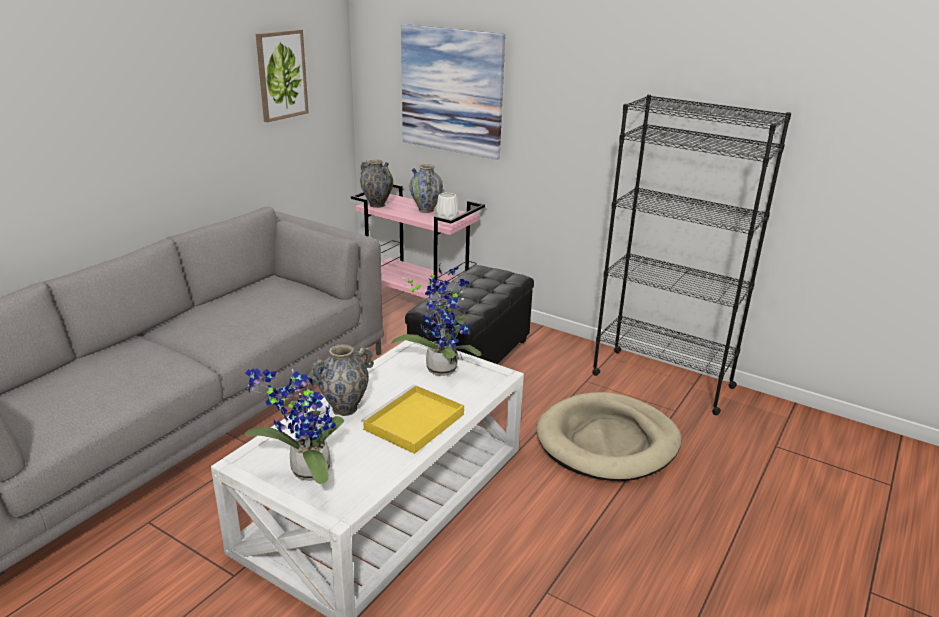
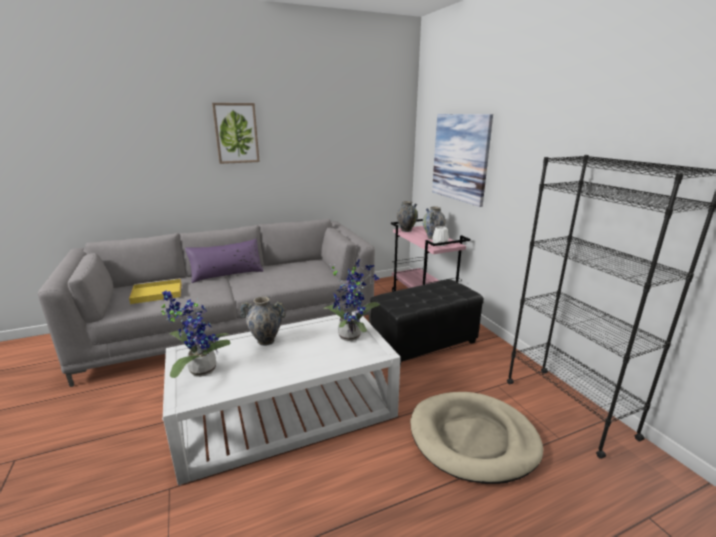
camera: 35 degrees right, 5 degrees down
(150, 335) = (227, 274): none -> purple pillow
(281, 75) = (359, 144): picture -> picture (236, 133)
(413, 423) = (290, 363): yellow tray -> yellow tray (156, 293)

